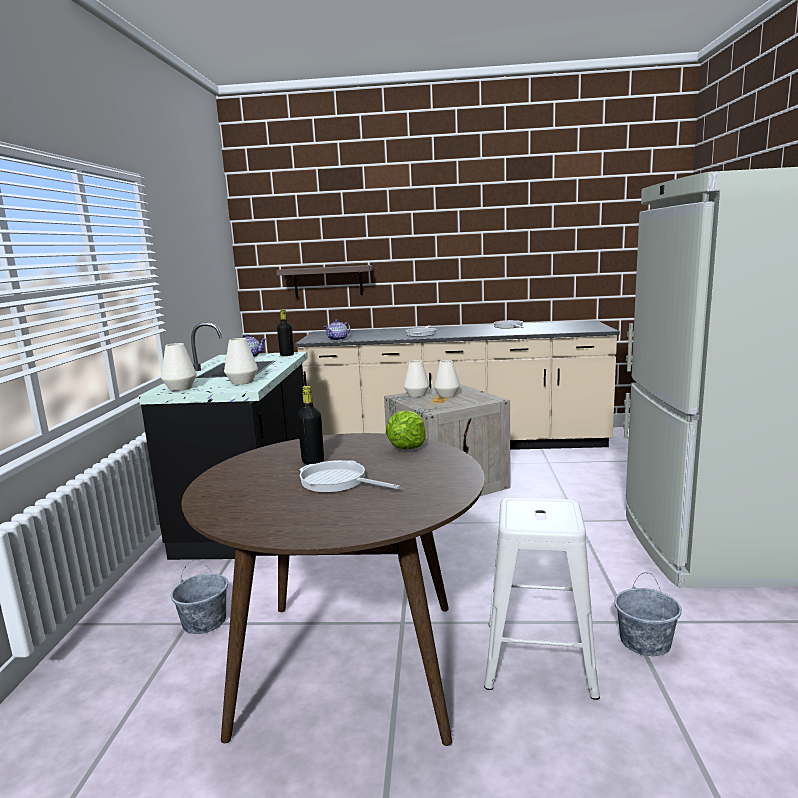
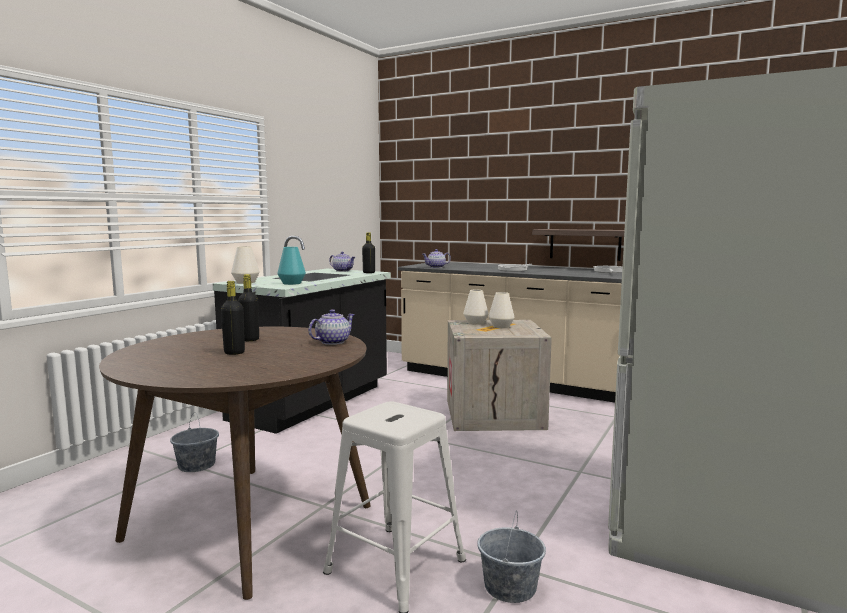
camera: 25 degrees right, 5 degrees down
(242, 382) = (292, 283): white vase -> turquoise vase
(328, 281) = (450, 217): shelf -> shelf (584, 244)
(337, 482) = (234, 352): frying pan -> black bottle
(407, 447) = (332, 342): lettuce -> teapot

